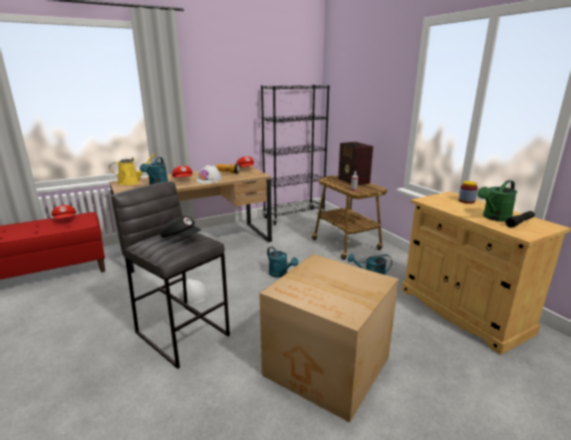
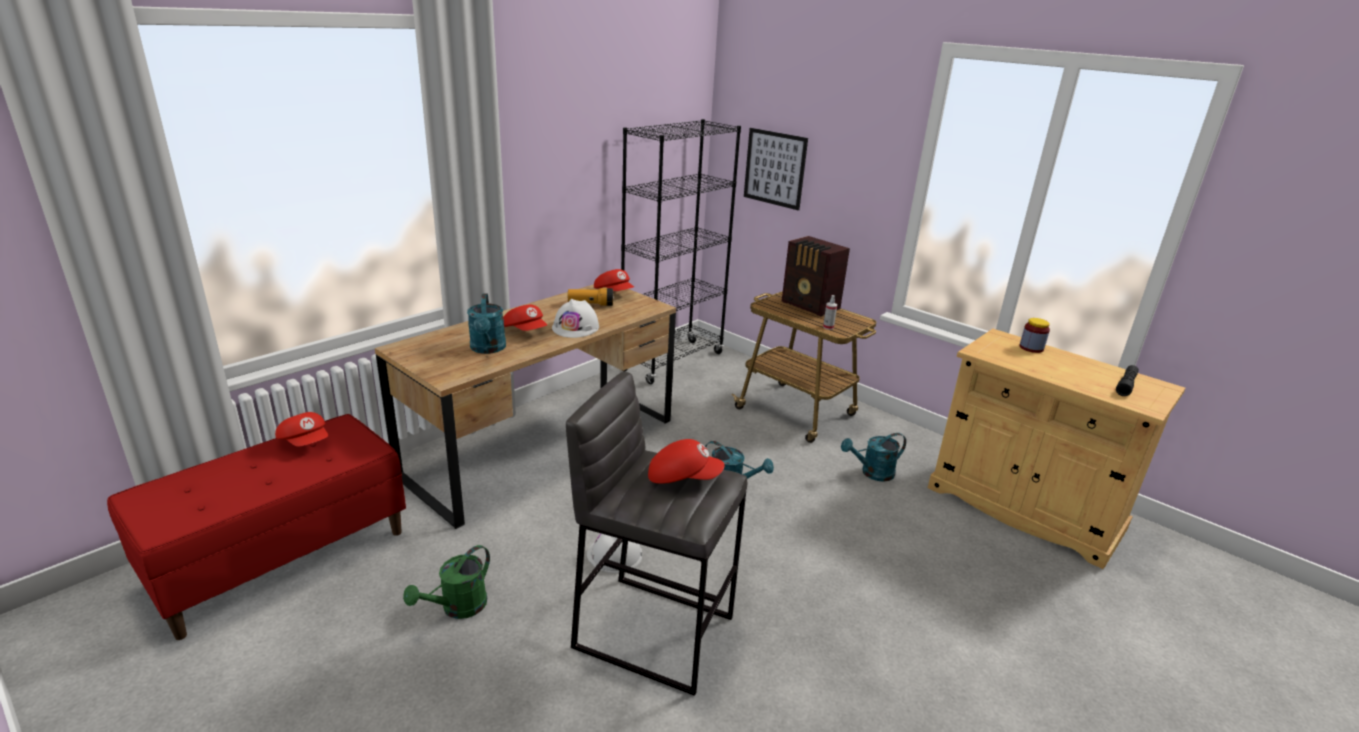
camera: 20 degrees left, 5 degrees up
(131, 182) = (427, 347): yellow watering can -> none
(181, 238) = (683, 477): black cap -> red cap
(327, 367) = (910, 639): cardboard box -> none
(348, 108) = (774, 168): none -> picture
(494, 218) = (1091, 379): green watering can -> green watering can (458, 608)

